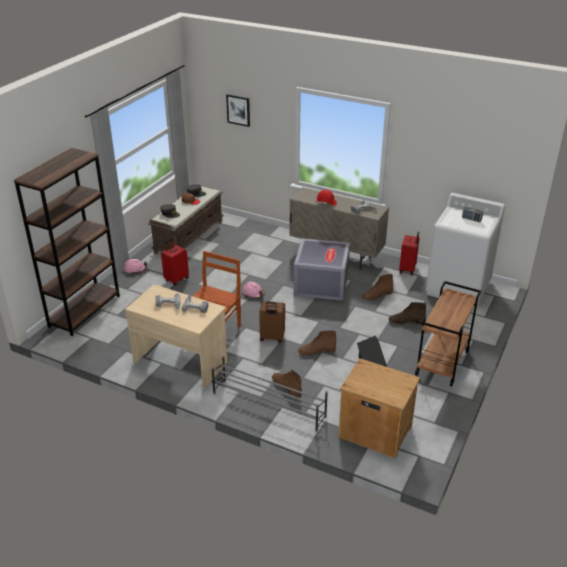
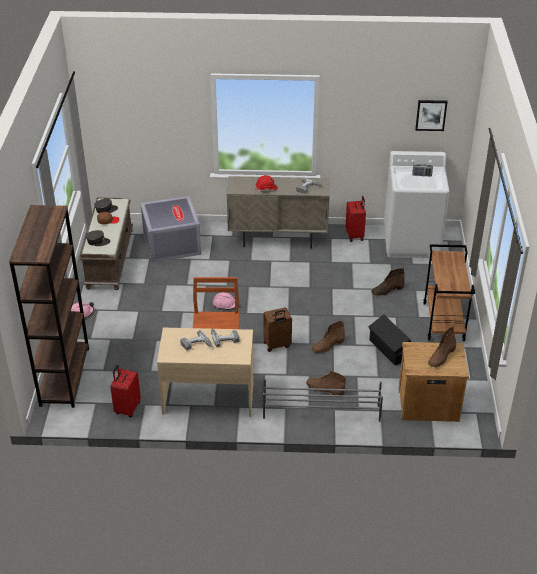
camera: 25 degrees left, 5 degrees up
(176, 279) = (134, 312): red suitcase -> red suitcase (127, 408)
(238, 110) = (140, 107): picture -> picture (431, 115)
(320, 283) = (283, 274): grey storage box -> grey storage box (170, 243)
(377, 295) = (344, 271): brown boot -> brown boot (441, 357)

